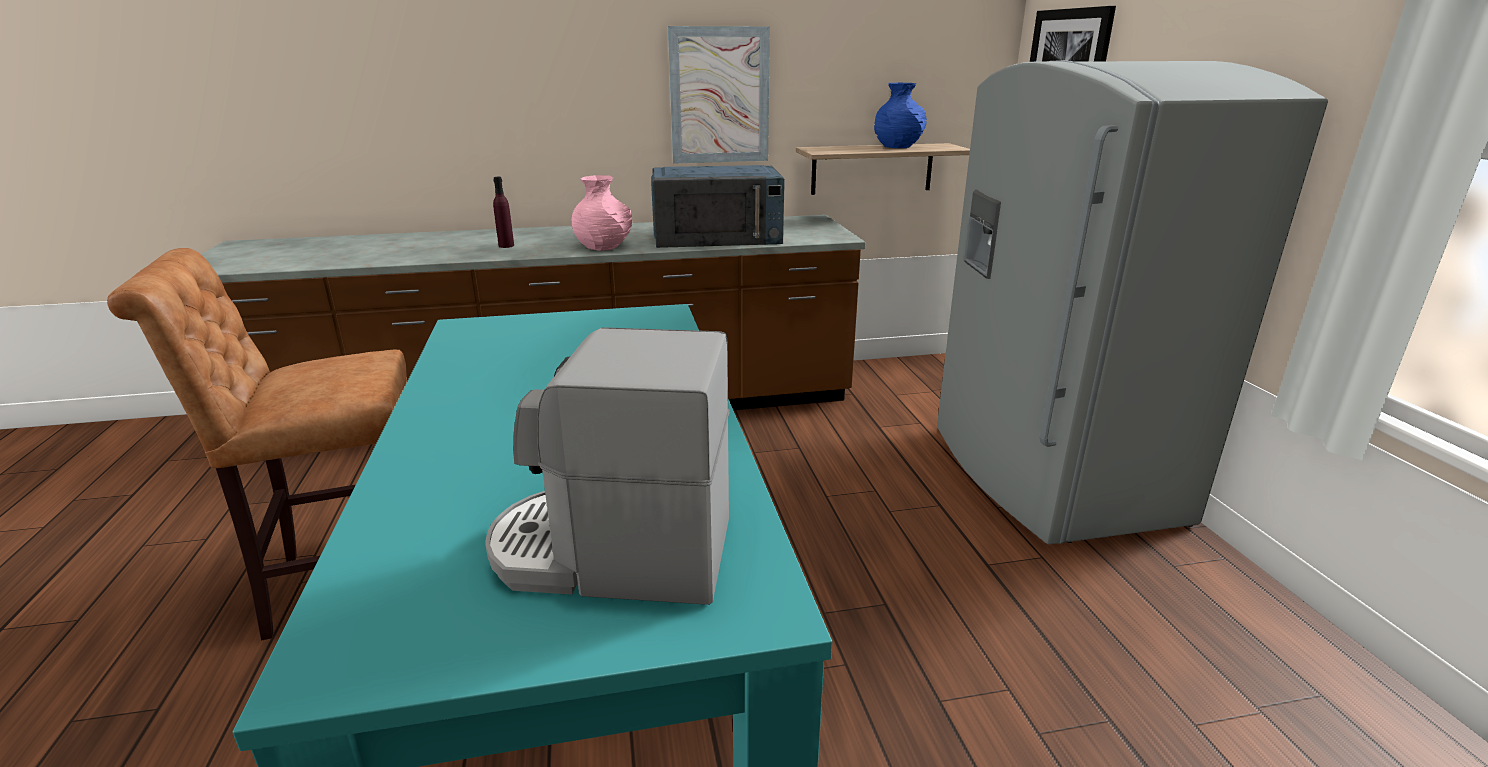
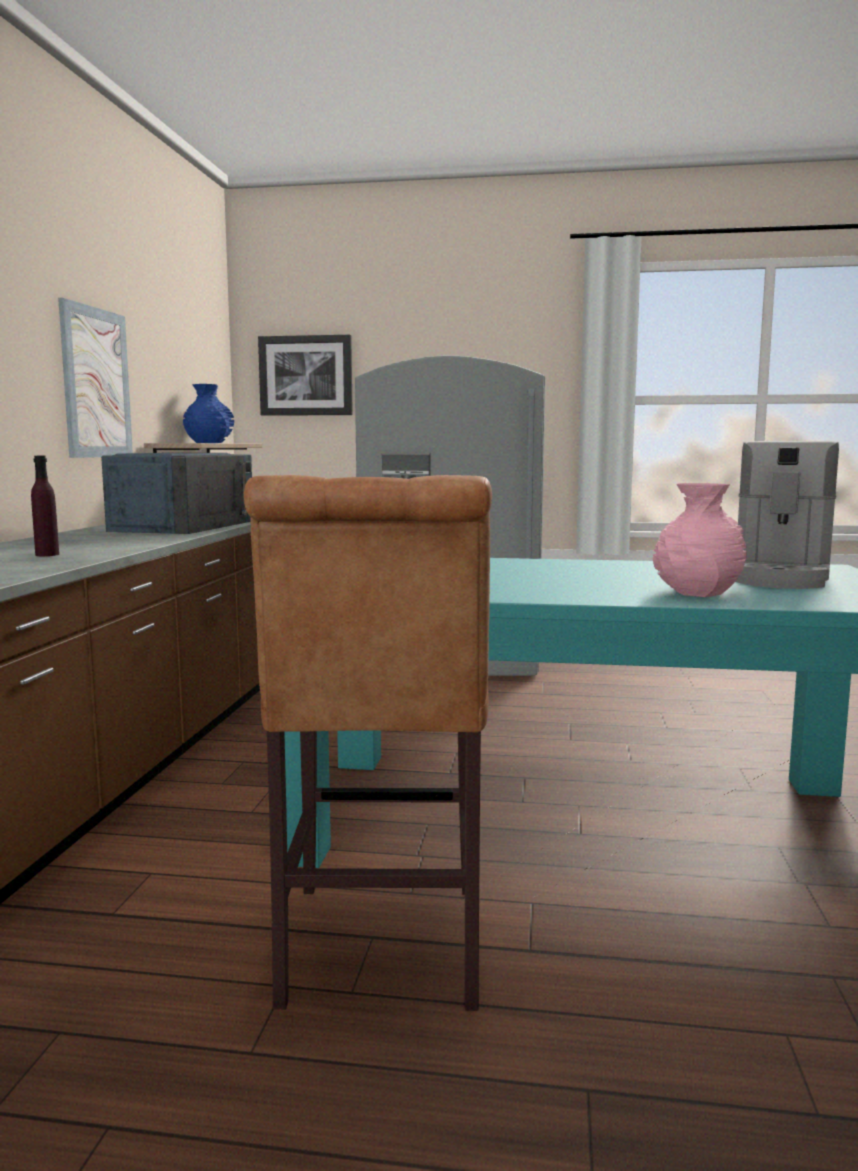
camera: 70 degrees left, 15 degrees down
(605, 247) = (146, 540): pink vase -> pink vase (696, 592)

